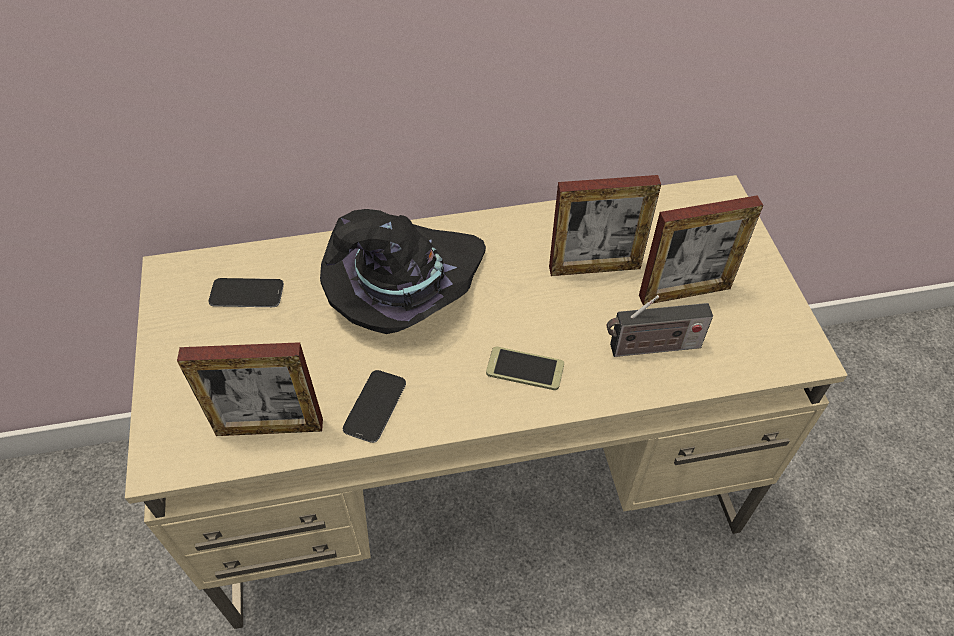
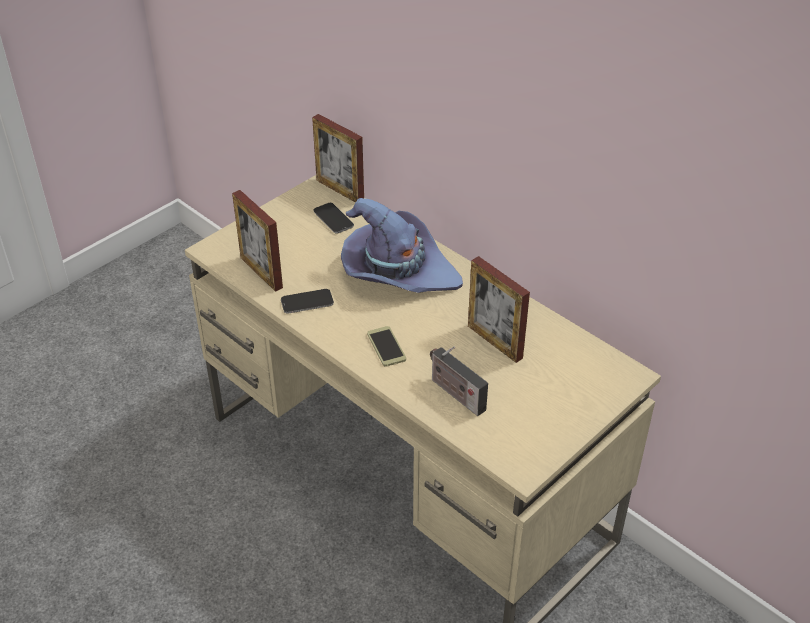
camera: 55 degrees right, 10 degrees down
(403, 286) = (397, 271): black hat -> purple hat
(684, 292) = (517, 391): picture frame -> picture frame (340, 190)

